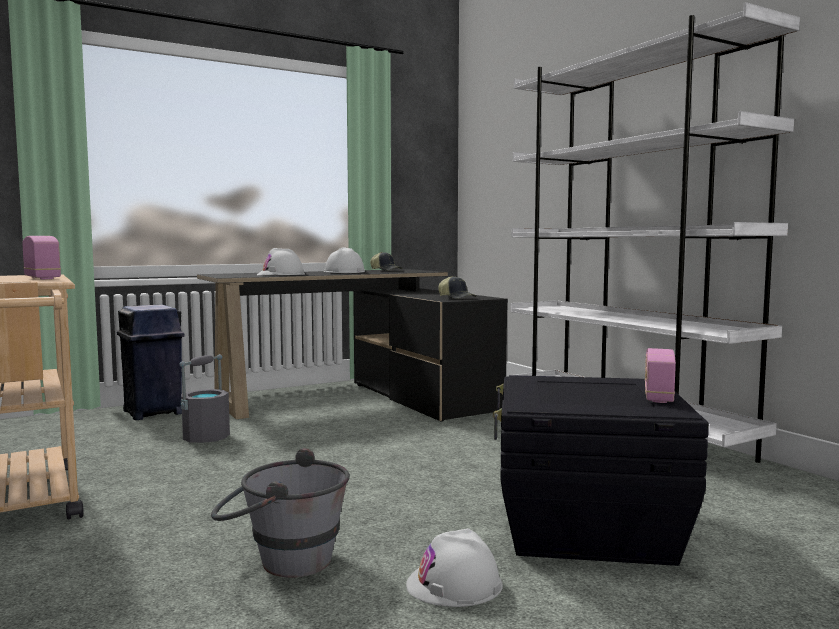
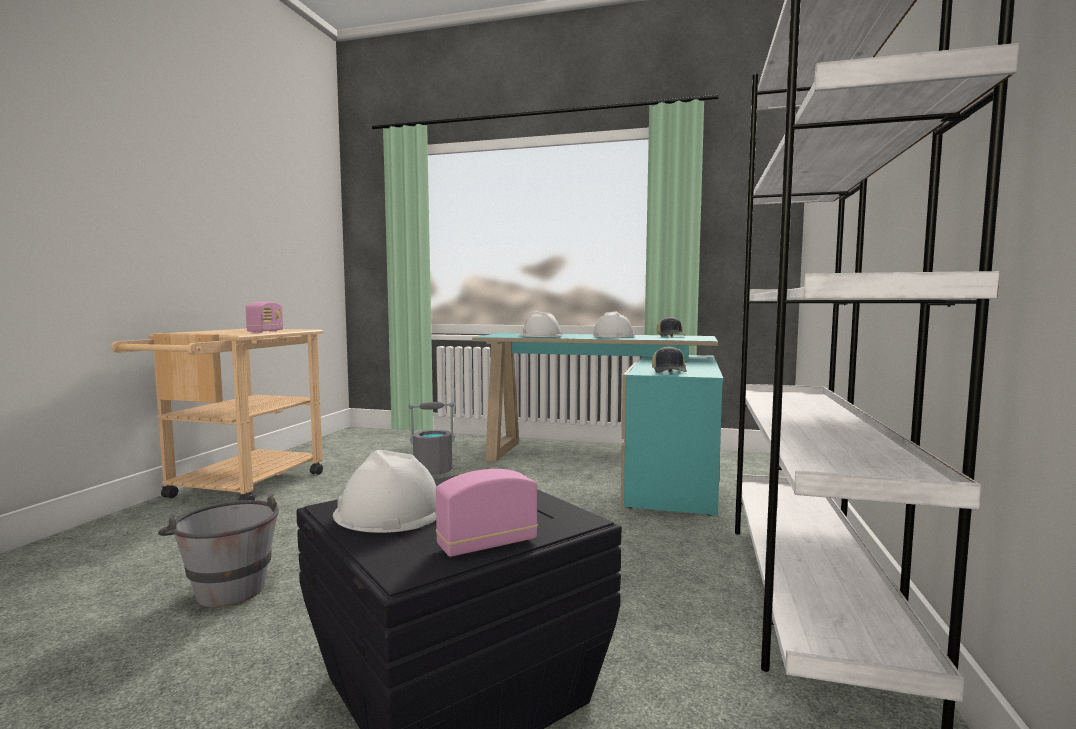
camera: 45 degrees right, 0 degrees up
(153, 412) = (455, 443): blue trash can -> none
(360, 399) = (613, 466): black desk -> turquoise desk
(454, 584) = (230, 673): white hard hat -> white hard hat (388, 513)

